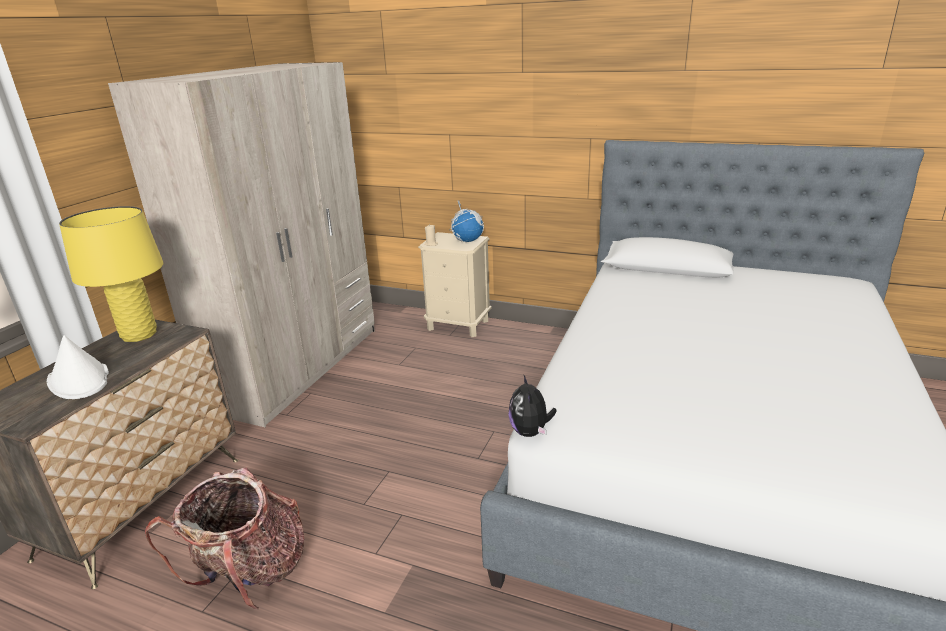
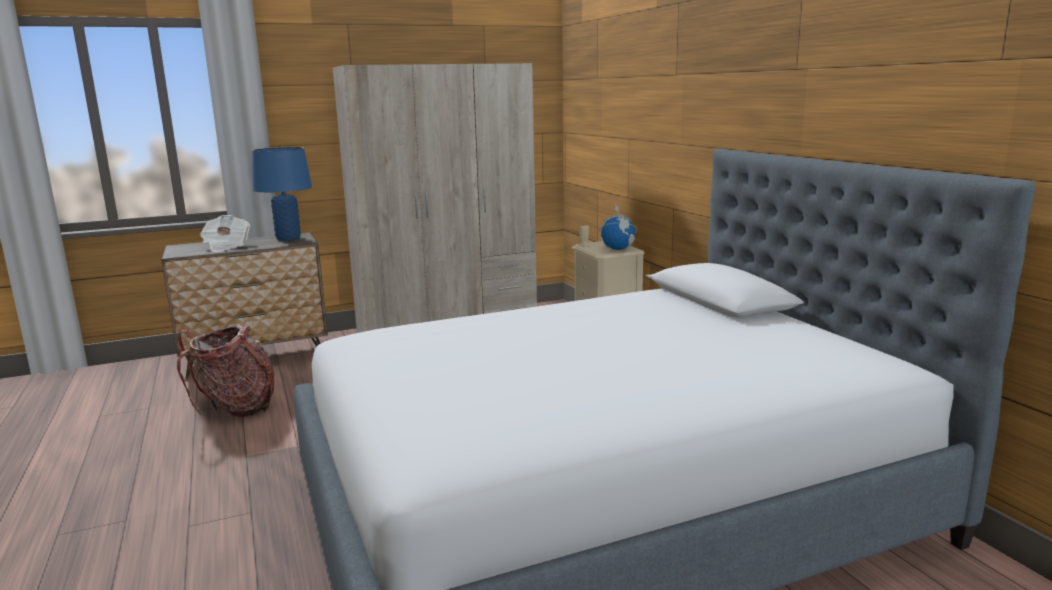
camera: 45 degrees right, 10 degrees down
(79, 379) = (226, 246): white hat -> newspaper
(139, 335) = (288, 238): yellow table lamp -> blue table lamp
(530, 432) = (332, 340): plush toy -> none

